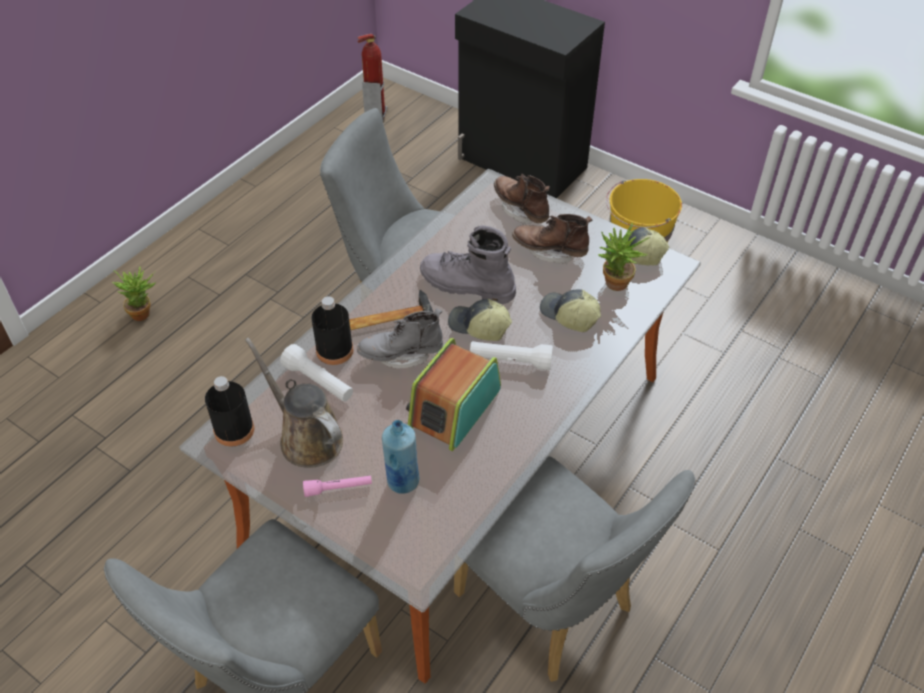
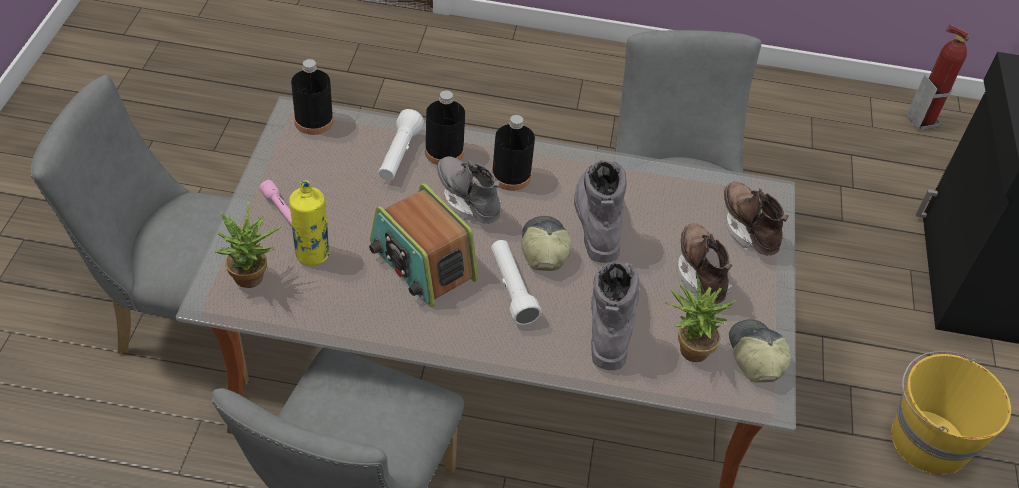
camera: 60 degrees right, 0 degrees up
(144, 313) = (520, 71): potted plant -> potted plant (253, 280)
(306, 437) = (330, 170): brown watering can -> none
(389, 318) = (511, 176): hammer -> black bottle
(402, 481) = (312, 254): blue bottle -> yellow bottle
(453, 408) = (422, 263): radio -> radio turned 135 degrees counterclockwise
(521, 209) = (748, 229): brown boot -> brown boot turned 45 degrees counterclockwise
(568, 316) = (611, 320): cap -> grey boot

